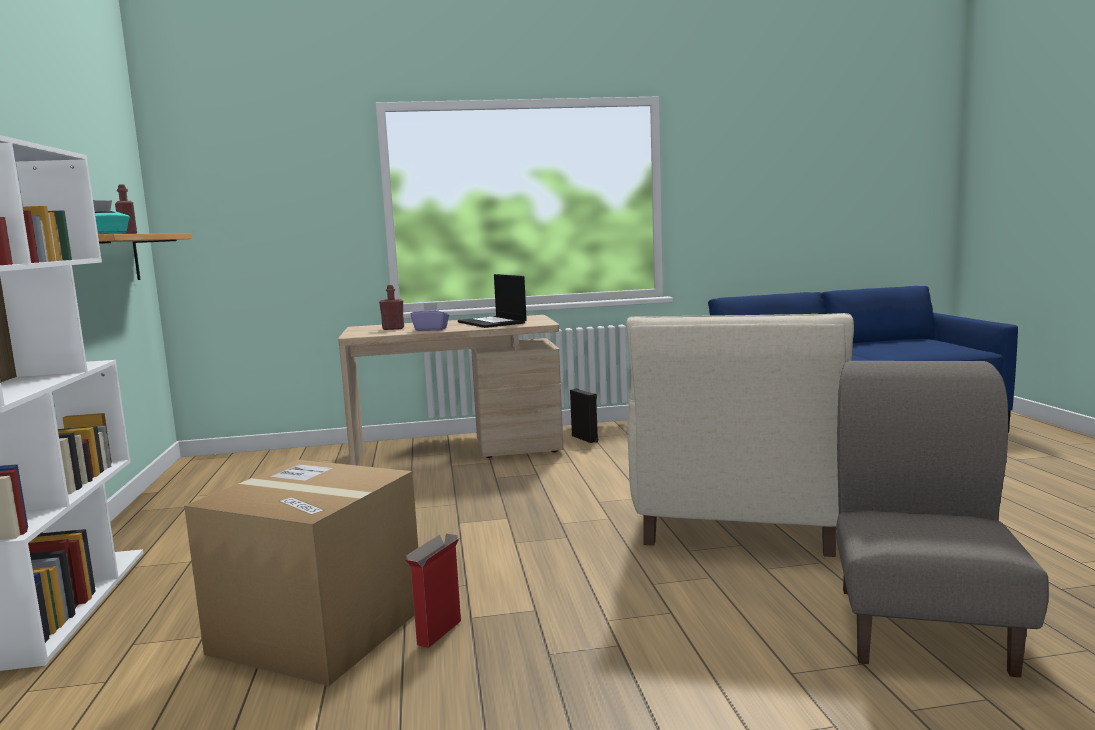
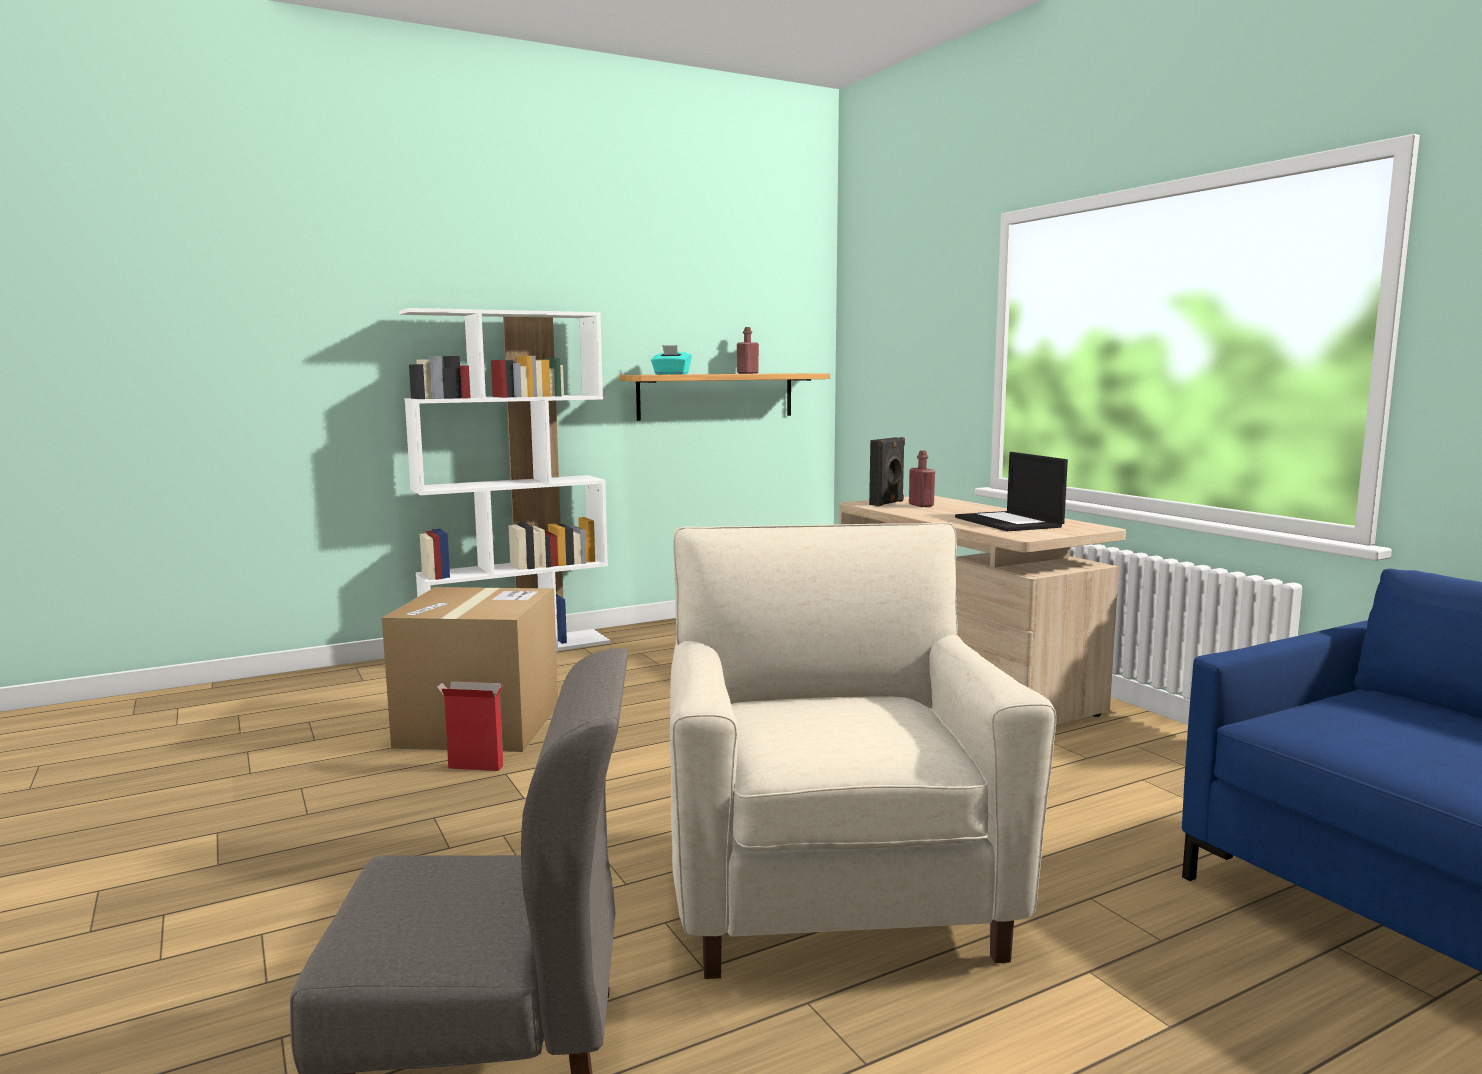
camera: 70 degrees right, 0 degrees up
(431, 329) = (926, 513): purple tissue box -> none
(492, 322) = (1010, 522): laptop -> laptop turned 60 degrees counterclockwise
(585, 438) = (1118, 741): black speaker -> black speaker (887, 503)
(737, 521) = (834, 889): beige armchair -> beige armchair turned 90 degrees clockwise

